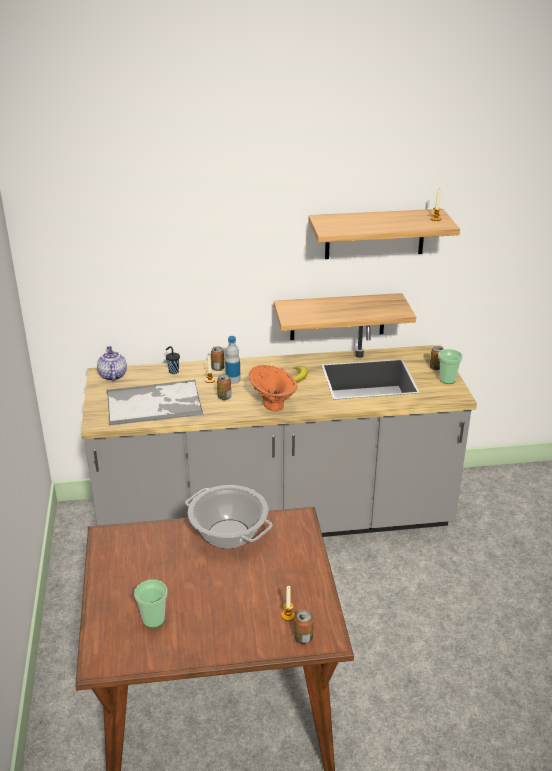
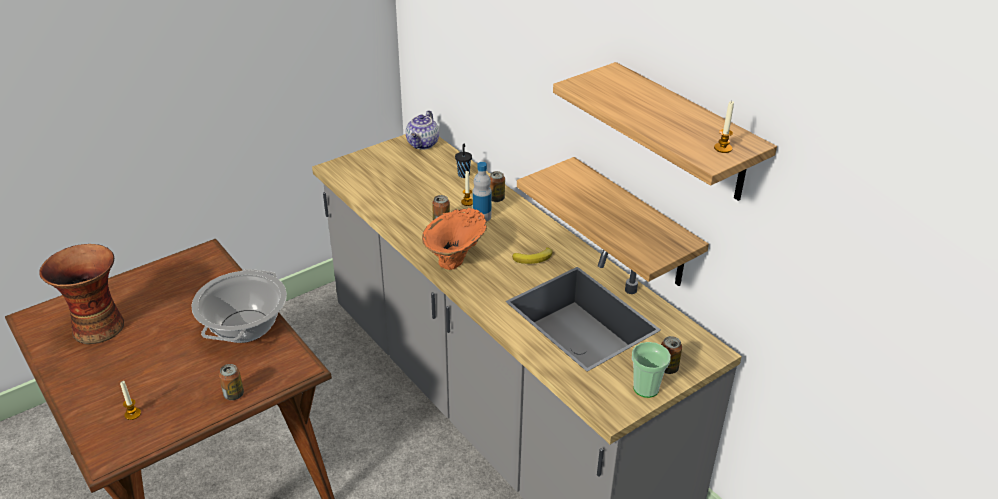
camera: 60 degrees right, 5 degrees up
(112, 375) = (423, 144): teapot -> teapot turned 150 degrees clockwise
(153, 619) = (97, 326): cup -> vase
(155, 404) = (393, 186): tray -> none
(303, 638) = (101, 437): can -> can (234, 394)

